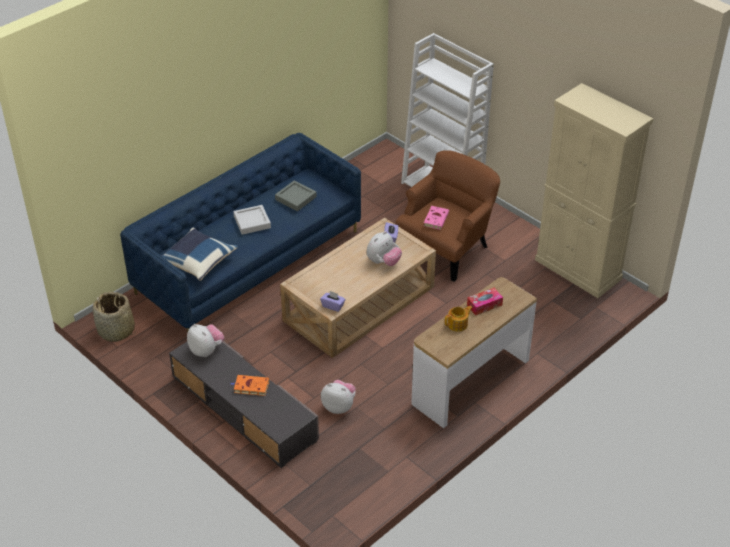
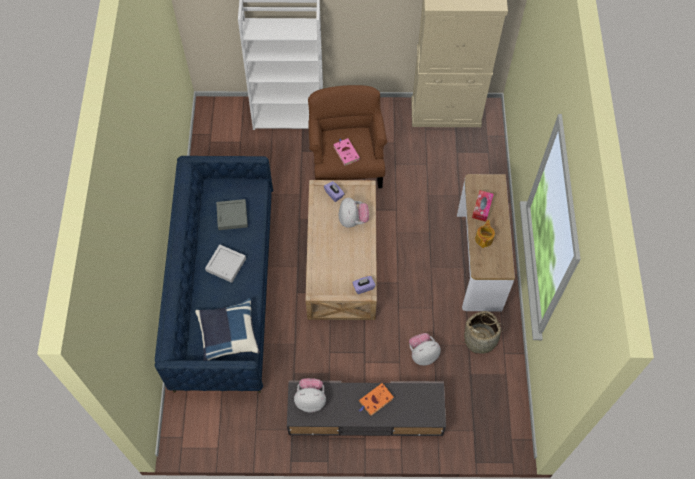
camera: 45 degrees left, 20 degrees up
(116, 331) = (200, 435): basket -> basket (480, 339)

